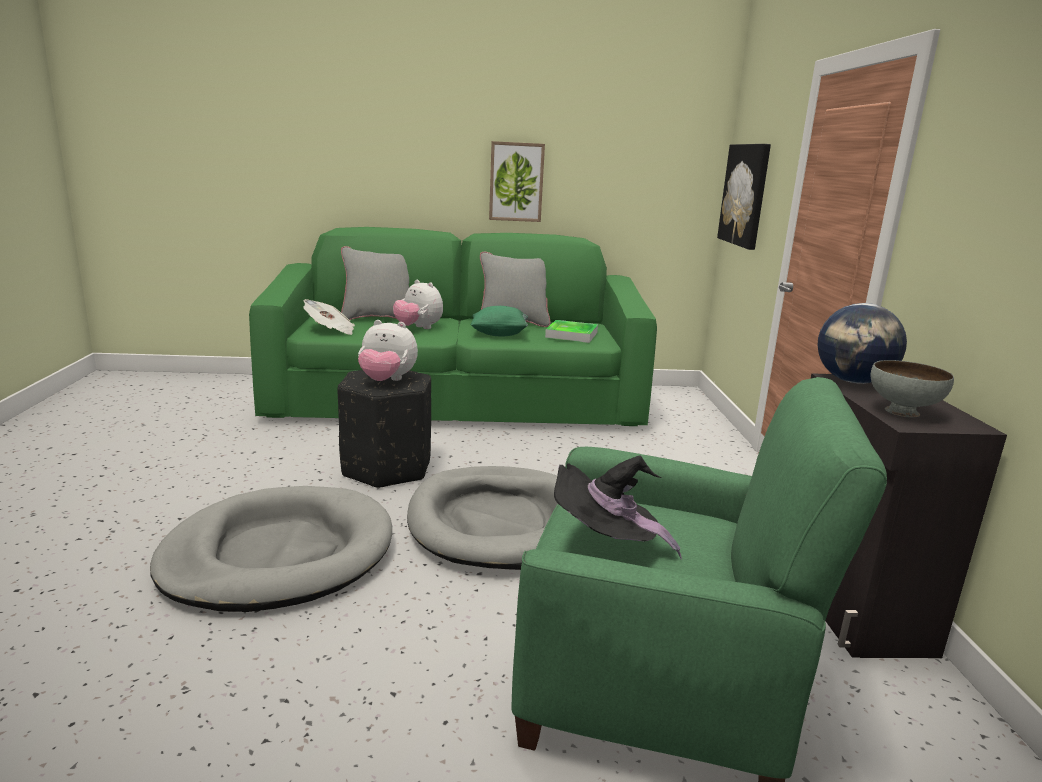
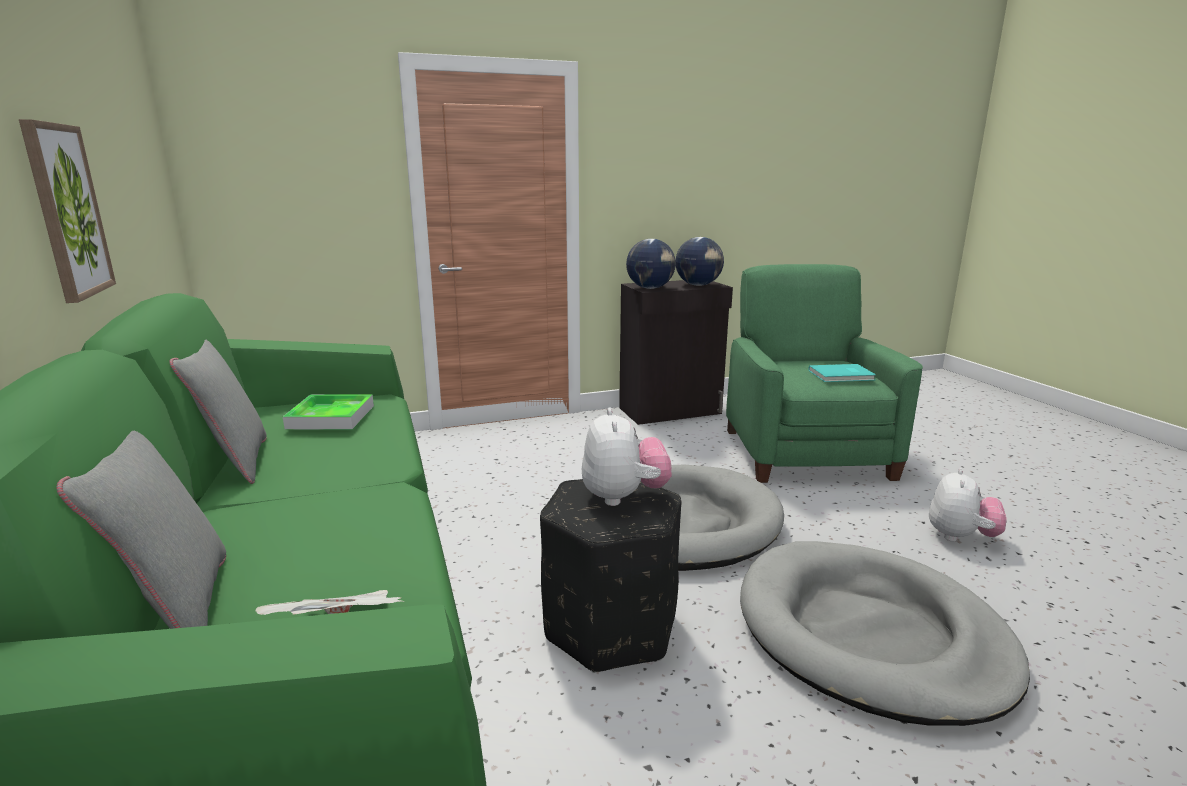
camera: 105 degrees left, 0 degrees up
(418, 328) = (295, 533): plush toy -> plush toy (960, 537)
(499, 334) = (332, 460): green pillow -> none
(606, 544) = (842, 375): black hat -> turquoise book
(745, 195) = (268, 193): picture -> none
(902, 412) = (698, 285): grey bowl -> globe

